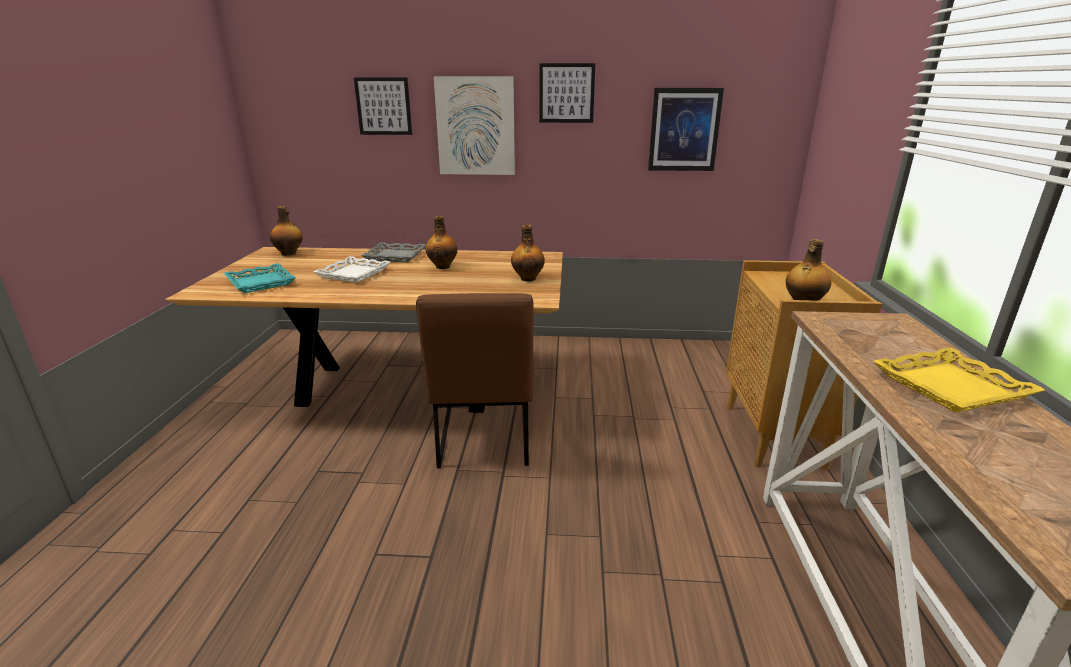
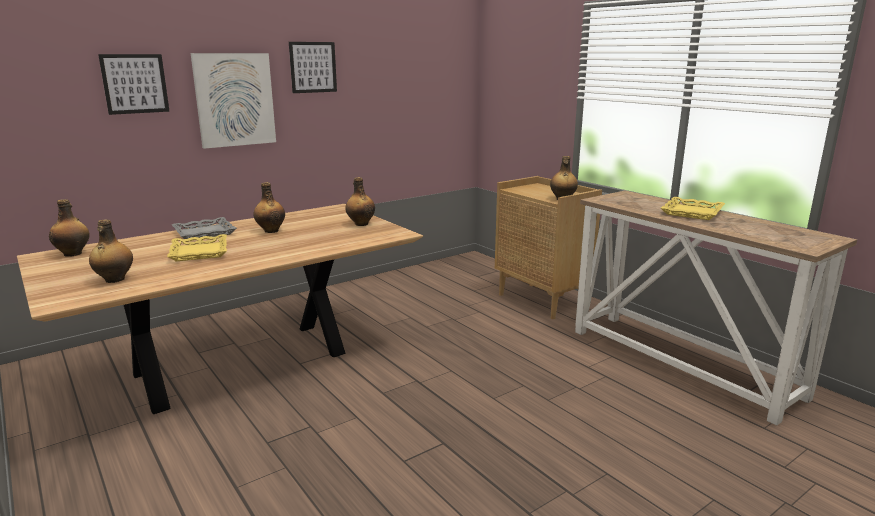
camera: 40 degrees left, 5 degrees down
(260, 283) = (114, 280): turquoise tray -> bottle
(354, 274) = (200, 252): white tray -> yellow tray
(483, 438) = (371, 368): brown chair -> none
(684, 130) = (402, 94): picture -> none

